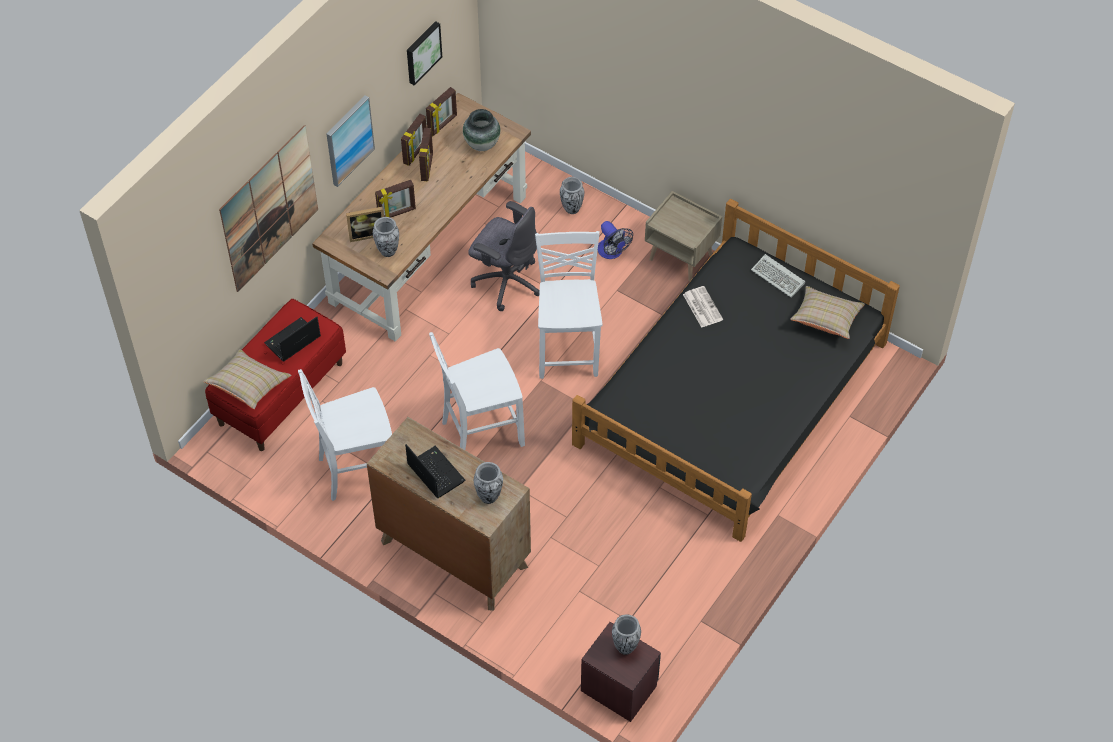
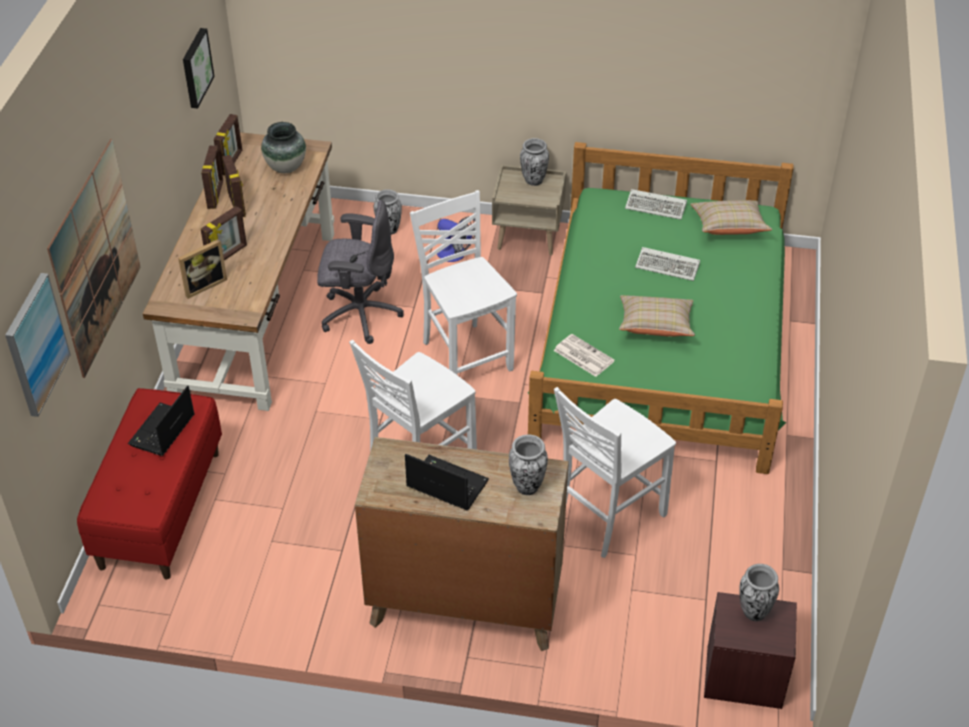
camera: 25 degrees left, 10 degrees down
(248, 386) = (132, 497): beige pillow -> beige pillow (655, 326)
(349, 140) = (152, 173): picture -> picture (35, 344)
(356, 471) = (297, 558): white chair -> white chair (607, 517)
(388, 251) = (238, 293): vase -> vase (533, 180)
(702, 307) = (598, 255): newspaper -> newspaper (582, 356)
(732, 394) = (662, 340): black bed -> green bed
(752, 338) = (669, 266): none -> keyboard

